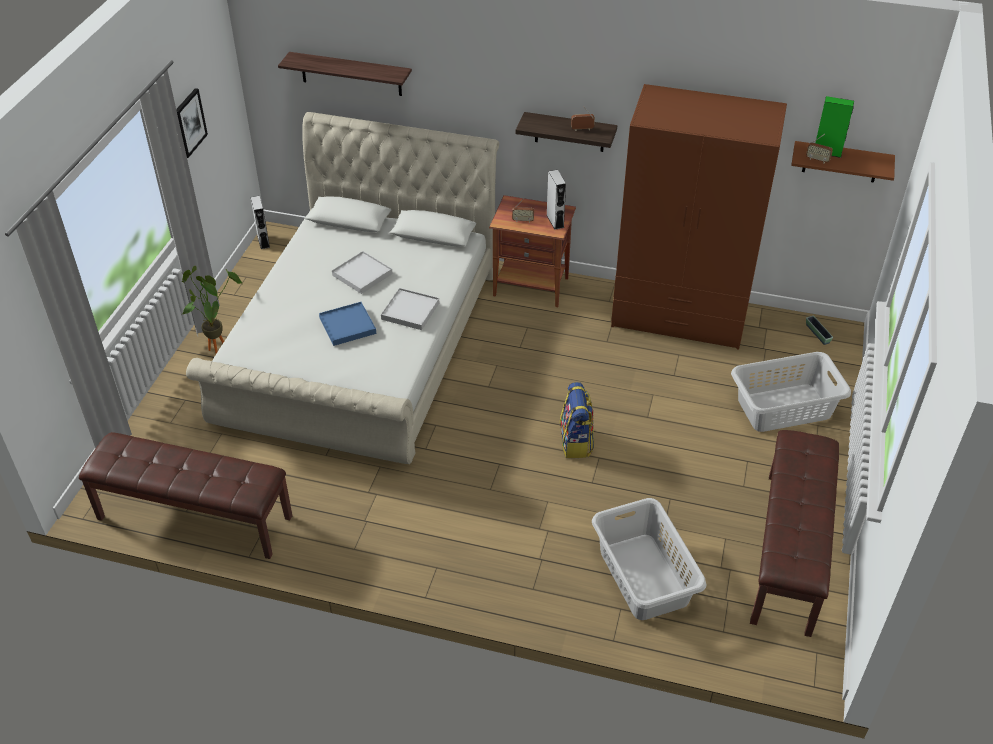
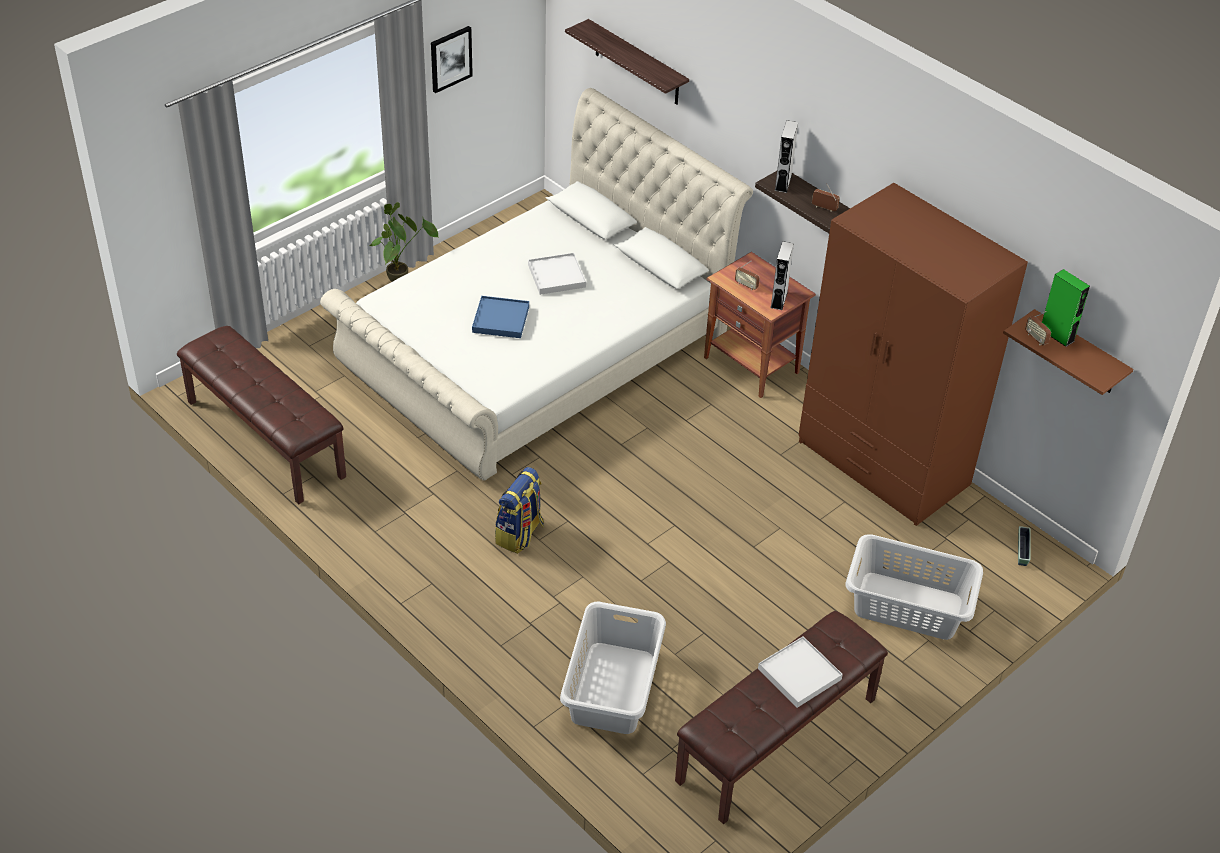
camera: 30 degrees right, 0 degrees up
(263, 241) = (525, 208): grey speaker -> grey speaker (783, 183)
(410, 311) = (571, 331): white tray -> white tray (799, 674)
(576, 442) = (659, 536): backpack -> backpack (520, 534)

